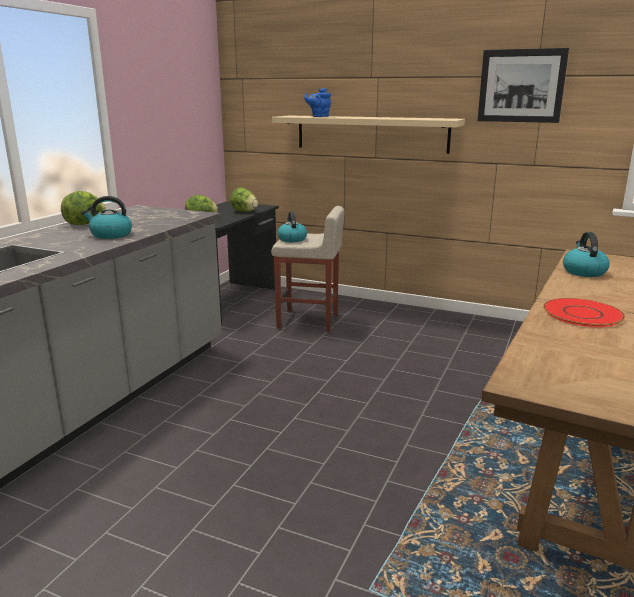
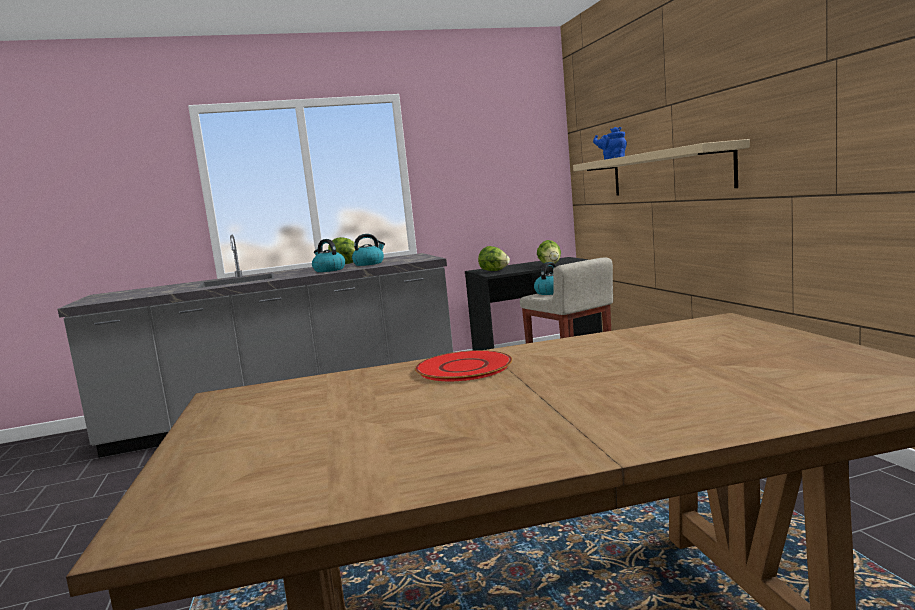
camera: 50 degrees right, 10 degrees down
(521, 86) = (806, 80): picture -> none
(583, 271) = (641, 335): kettle -> kettle (369, 264)

